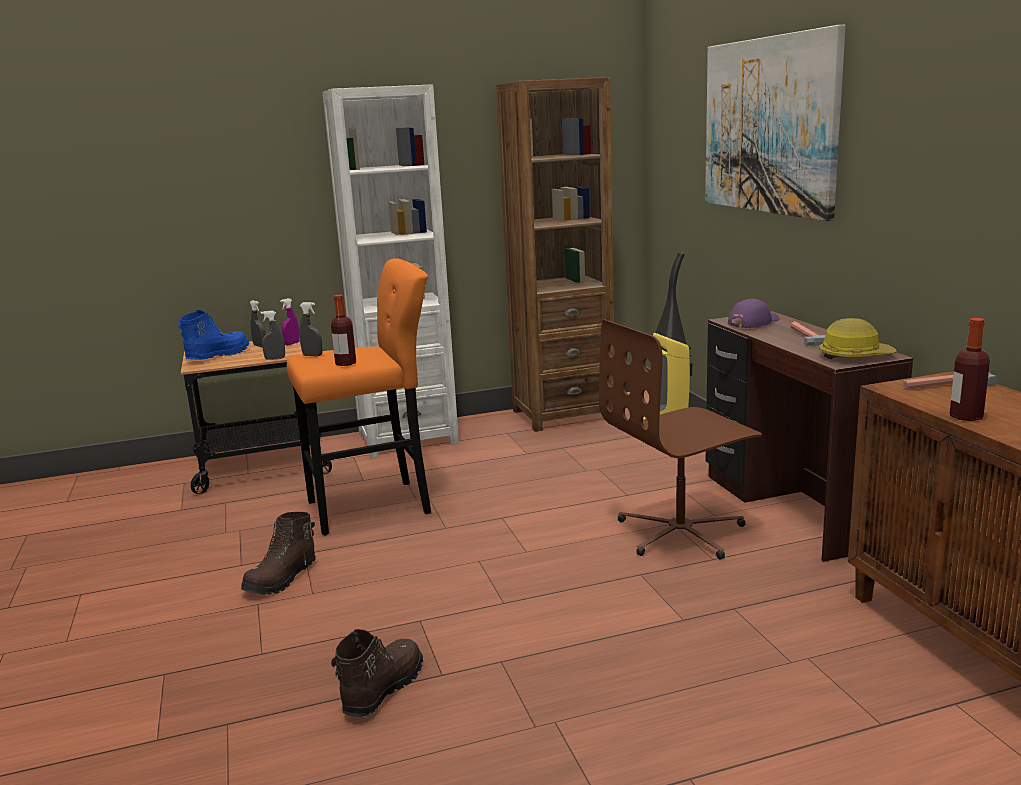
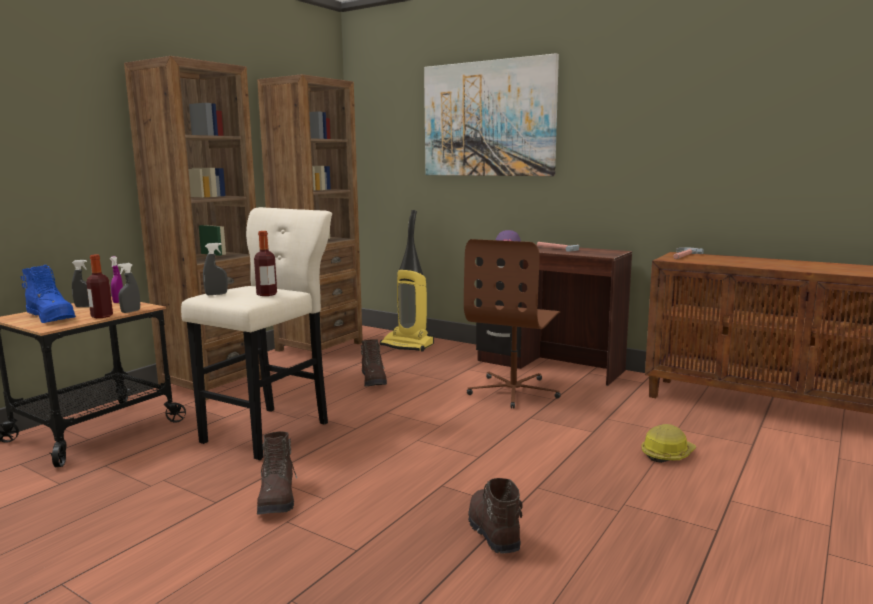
camera: 40 degrees left, 5 degrees down
(217, 355) = (51, 317): blue boot -> blue boot turned 135 degrees clockwise
(375, 506) = (270, 430): orange stool -> beige stool
(407, 438) = (214, 382): white bookcase -> brown bookcase
(550, 474) = (373, 380): none -> brown boot
(855, 356) = (606, 253): hard hat -> hard hat (667, 454)
(966, 416) = (731, 264): bottle -> bottle (102, 316)

